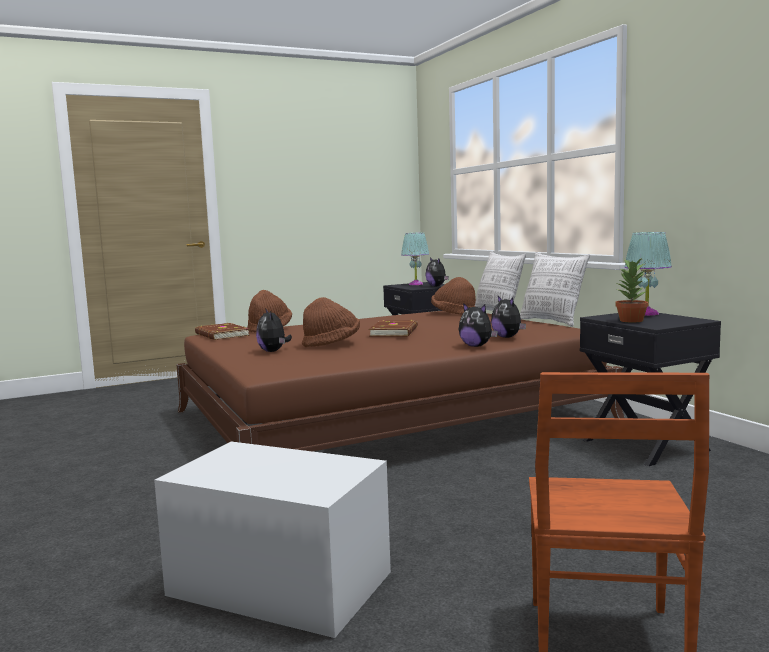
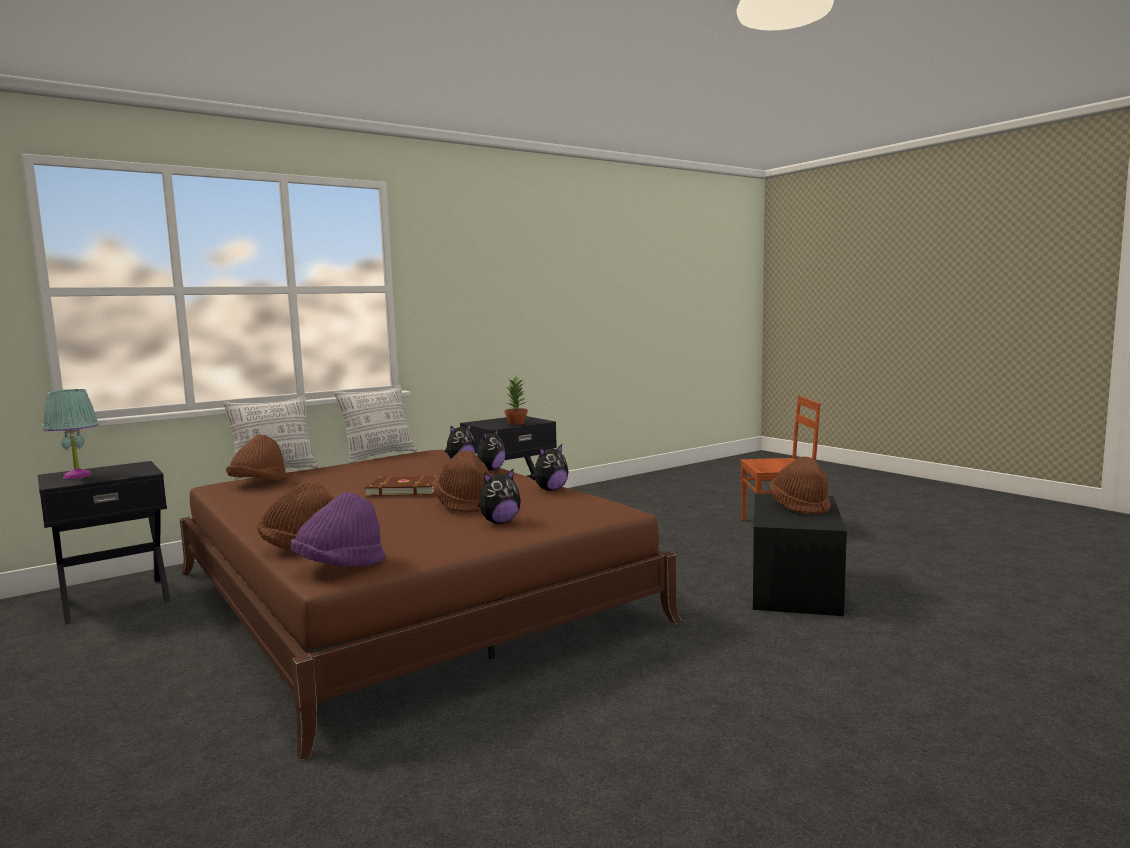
camera: 100 degrees left, 0 degrees up
(221, 335) = (340, 566): brown book -> purple hat
(280, 583) = (794, 587): white storage box -> black storage box
(285, 473) = (800, 507): none -> brown hat
(437, 286) = (139, 466): plush toy -> plush toy (550, 490)
(646, 314) = (483, 422): turquoise table lamp -> none

